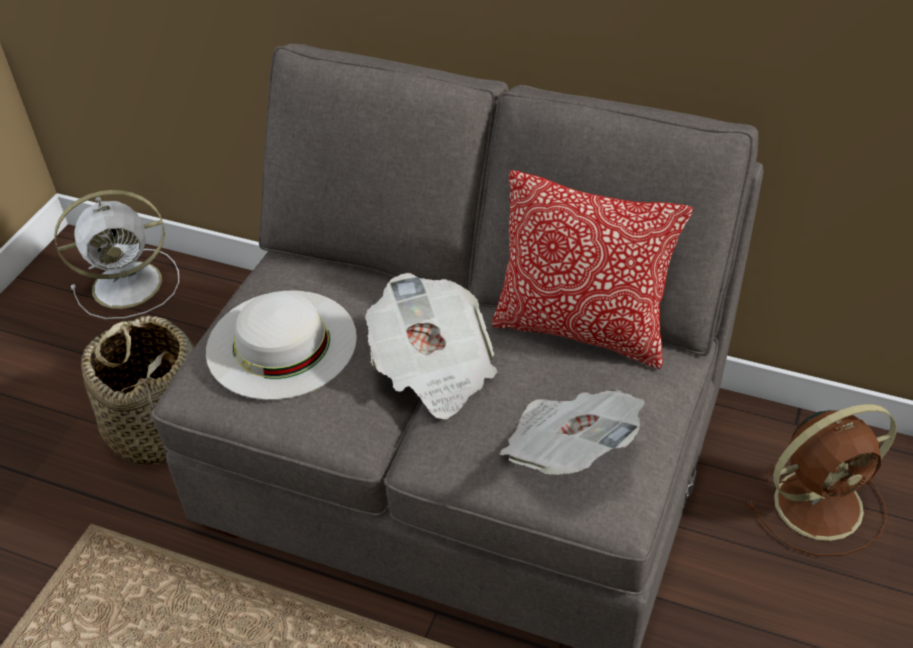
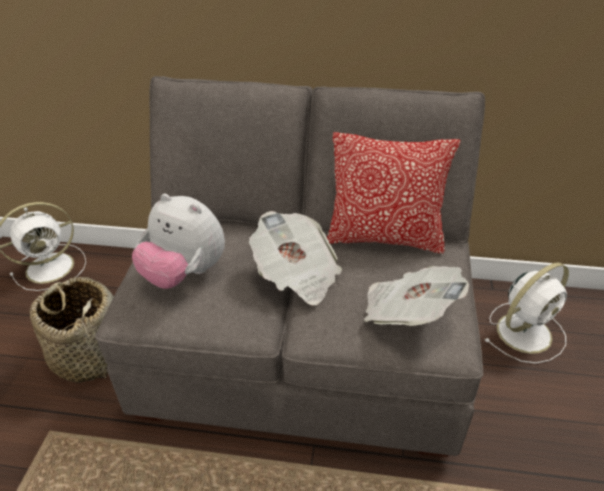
camera: 15 degrees left, 5 degrees down
(281, 343) = (184, 274): white hat -> plush toy
(822, 503) = (525, 331): brown fan -> white fan

